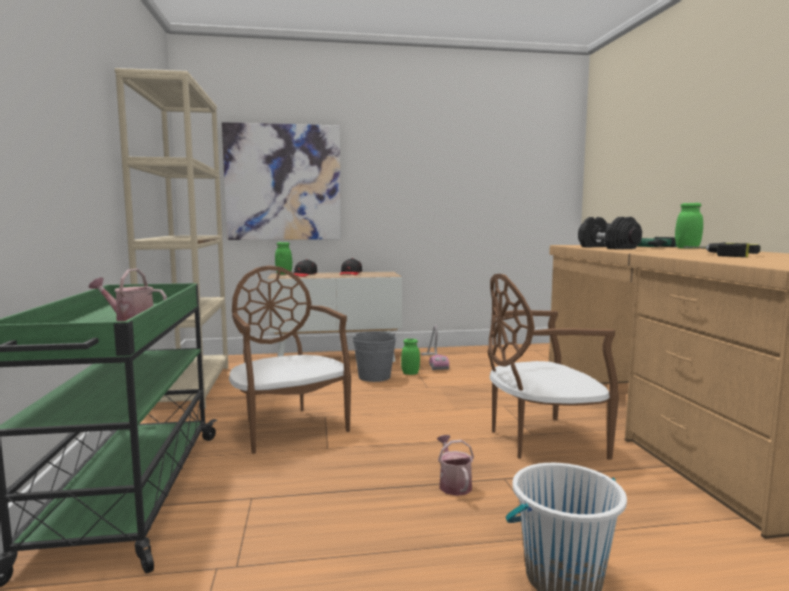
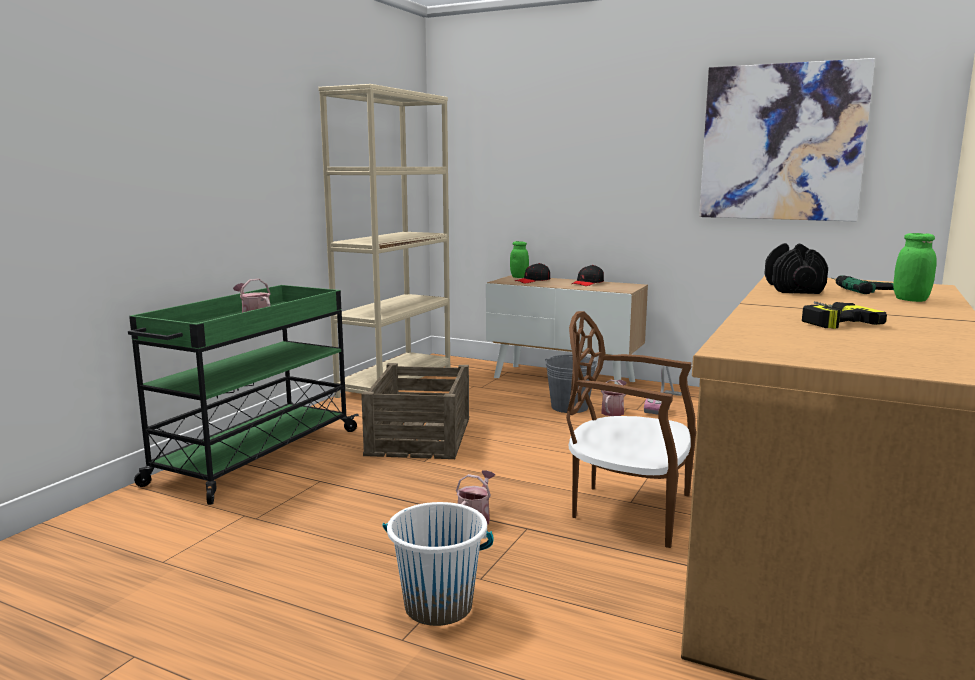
camera: 35 degrees right, 5 degrees up
(283, 182) = (528, 173): picture -> picture (781, 143)
(288, 427) = (420, 436): brown chair -> crate
(410, 373) = (613, 411): green jar -> watering can

